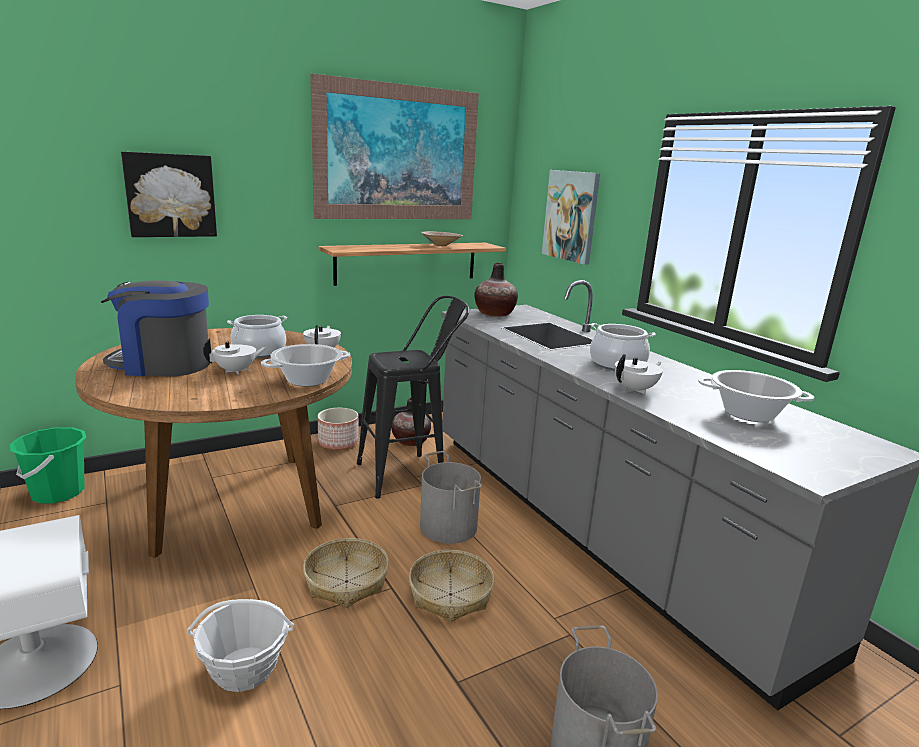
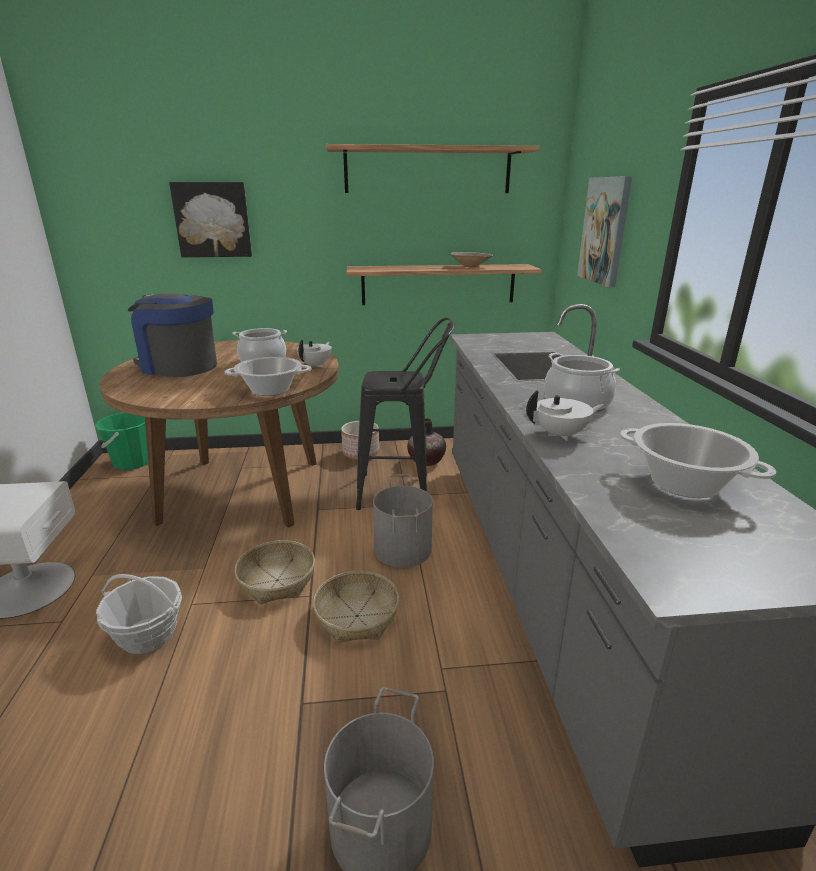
camera: 25 degrees right, 5 degrees up
(236, 371) = (224, 377): white teapot -> none
(398, 153) = (428, 170): picture -> shelf
(494, 314) = (503, 339): vase -> none

